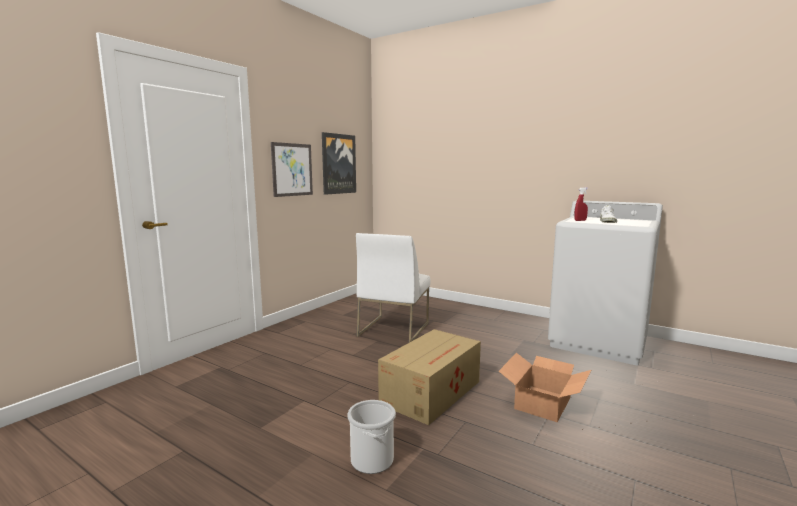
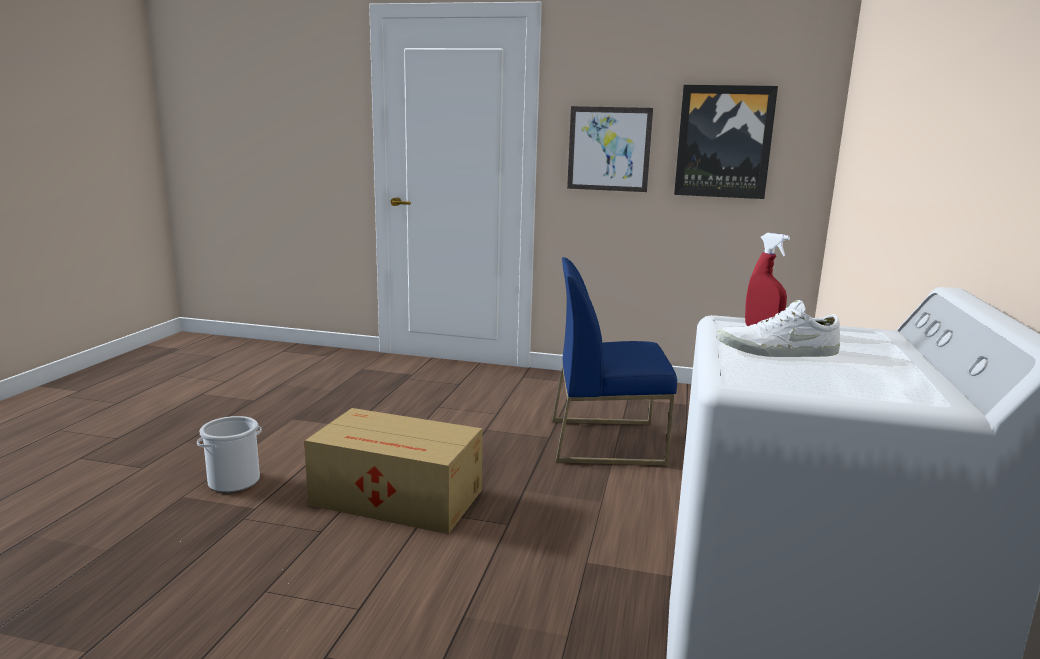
camera: 70 degrees right, 5 degrees up
(393, 329) = (607, 441): white chair -> blue chair
(543, 403) = (394, 603): cardboard box -> none

